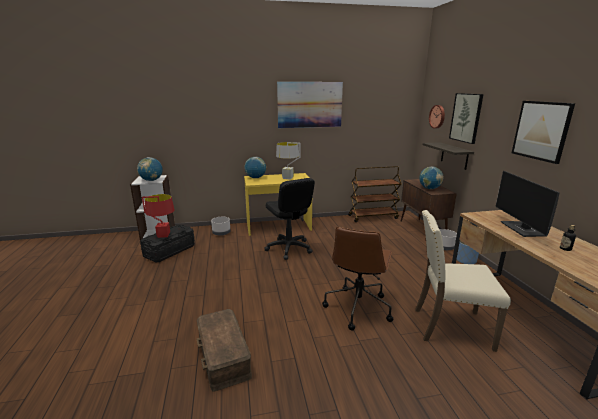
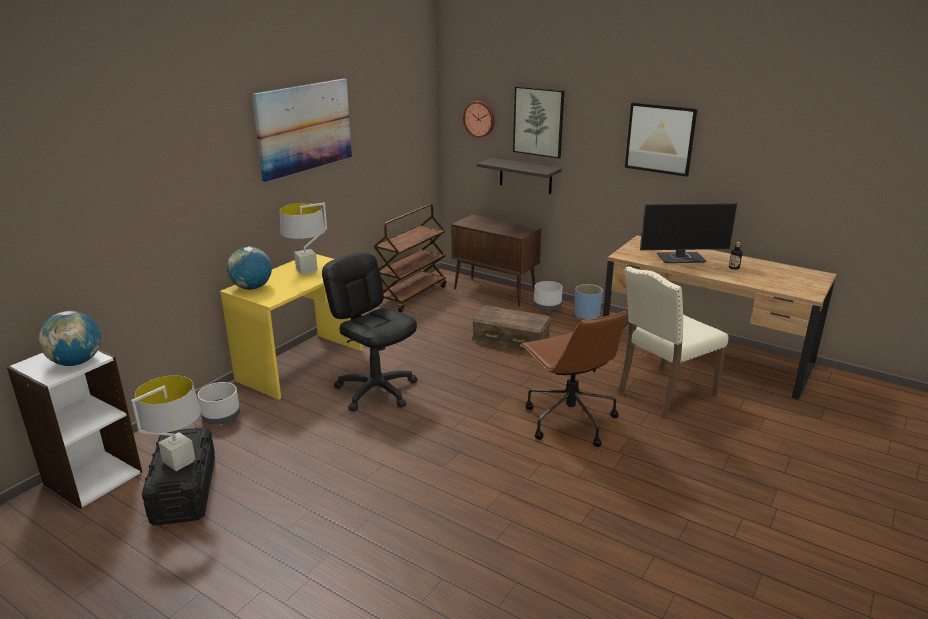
camera: 45 degrees left, 5 degrees up
(163, 235) = (179, 462): red table lamp -> grey table lamp
(224, 356) = (529, 553): brown storage box -> brown storage box (511, 339)
(289, 248) = (376, 390): black office chair -> black office chair turned 150 degrees counterclockwise
(429, 188) = (505, 230): globe -> none
(523, 229) = (681, 258): monitor -> monitor turned 45 degrees counterclockwise

